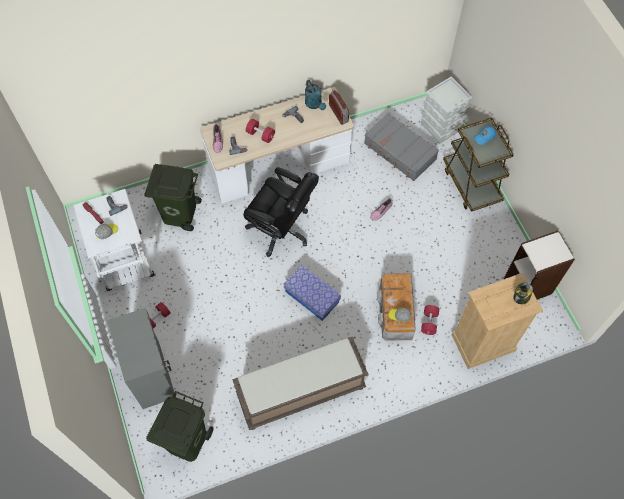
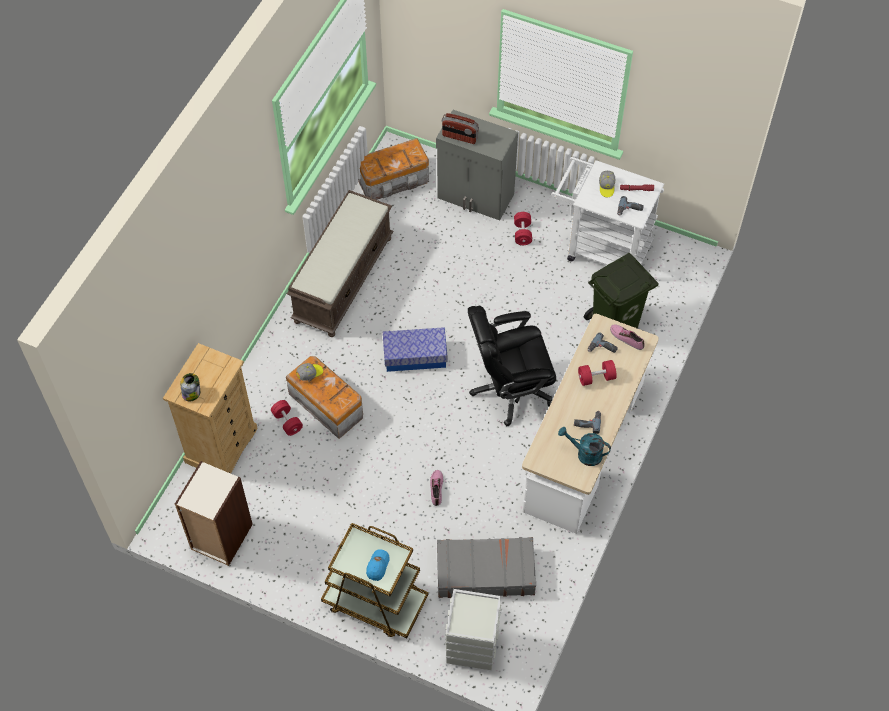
camera: 135 degrees right, 5 degrees down
(186, 441) = (394, 180): green trash can -> storage box
(338, 113) = (551, 465): radio -> radio (459, 137)

